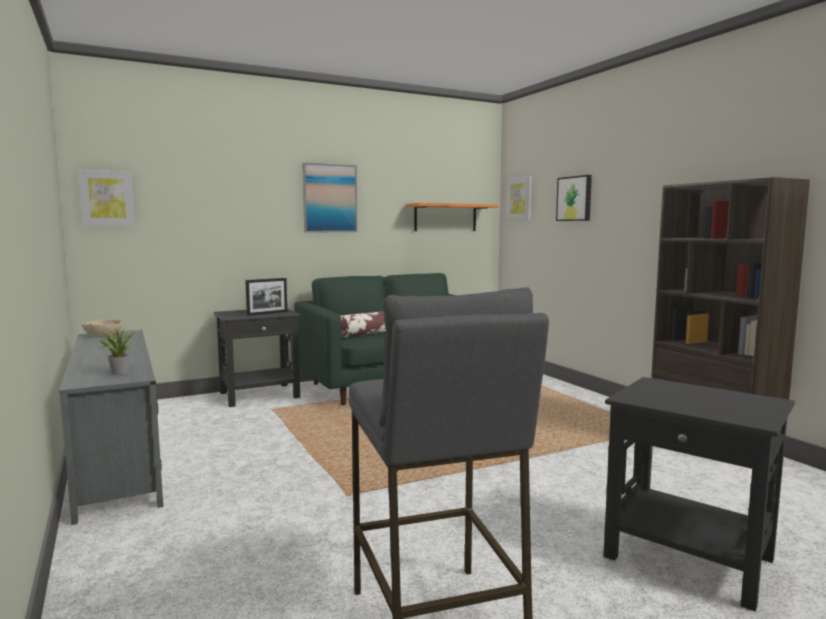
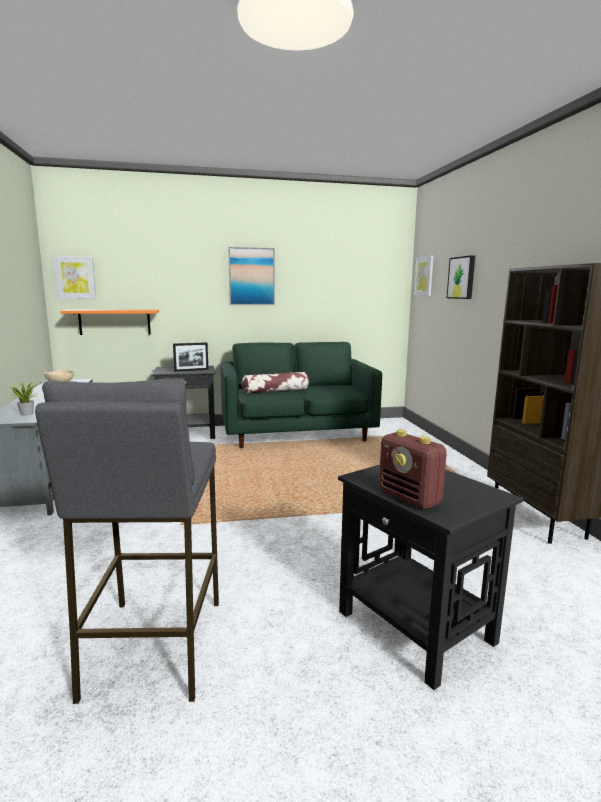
camera: 15 degrees right, 5 degrees up
(445, 217) = (357, 293): orange shelf -> orange shelf (115, 322)
(703, 411) = (410, 498): none -> radio

